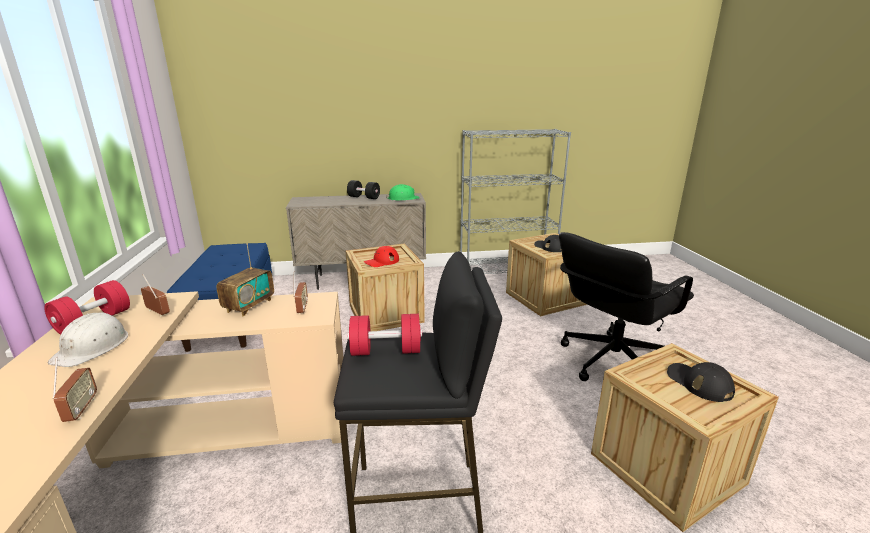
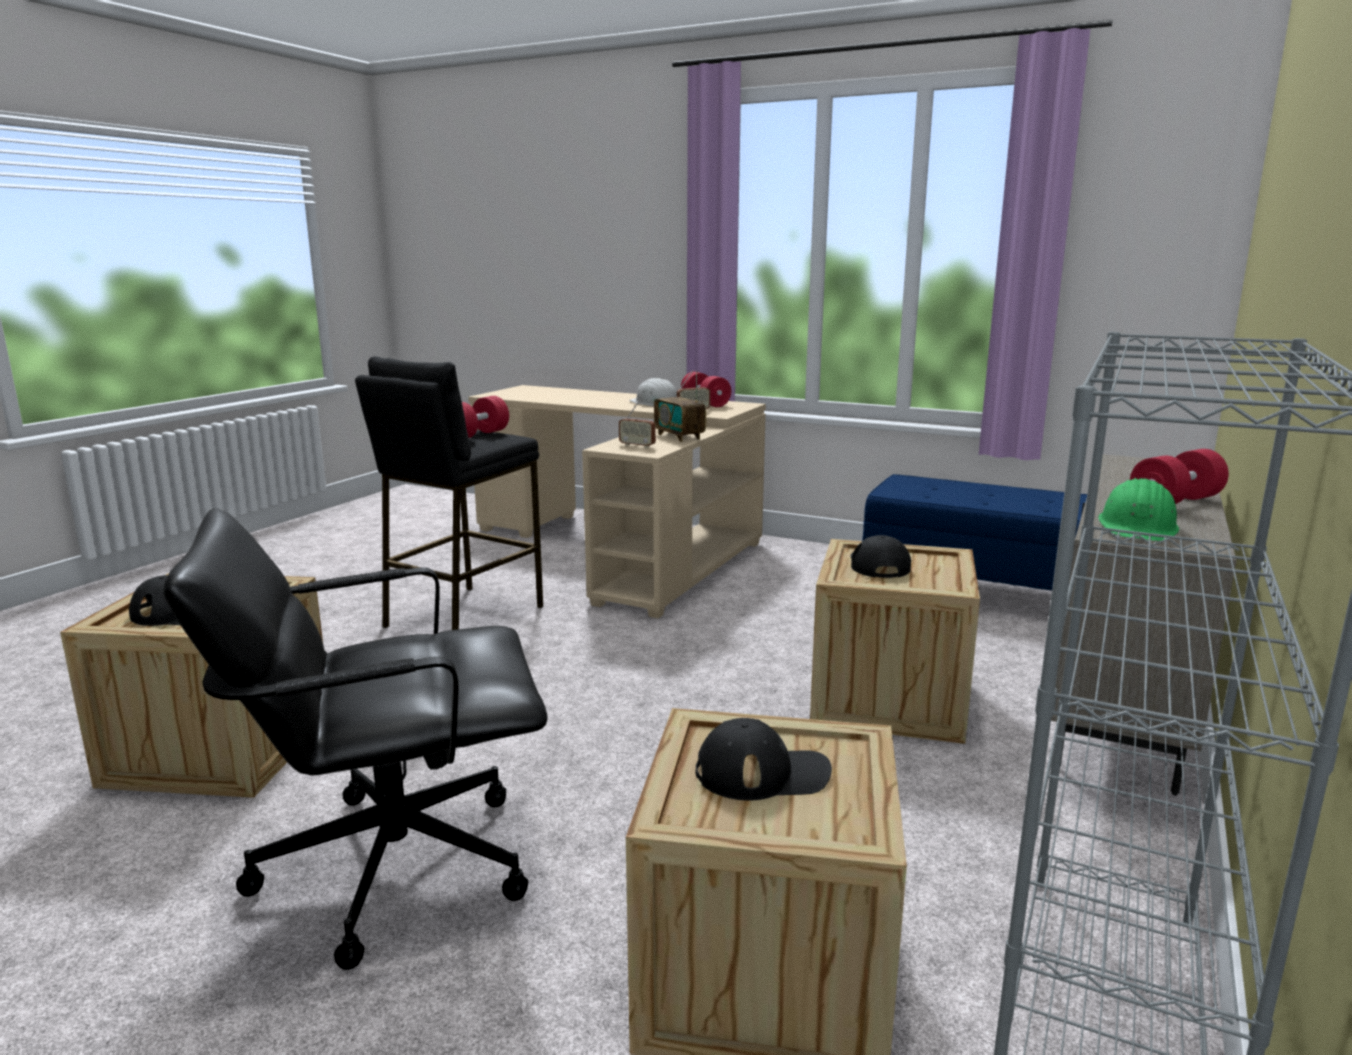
camera: 125 degrees right, 5 degrees down
(81, 409) = (570, 402): radio -> none
(364, 197) = (1175, 501): black dumbbell -> red dumbbell
(381, 261) = (878, 565): red cap -> black cap
(611, 361) = (392, 865): black office chair -> black office chair turned 105 degrees counterclockwise

